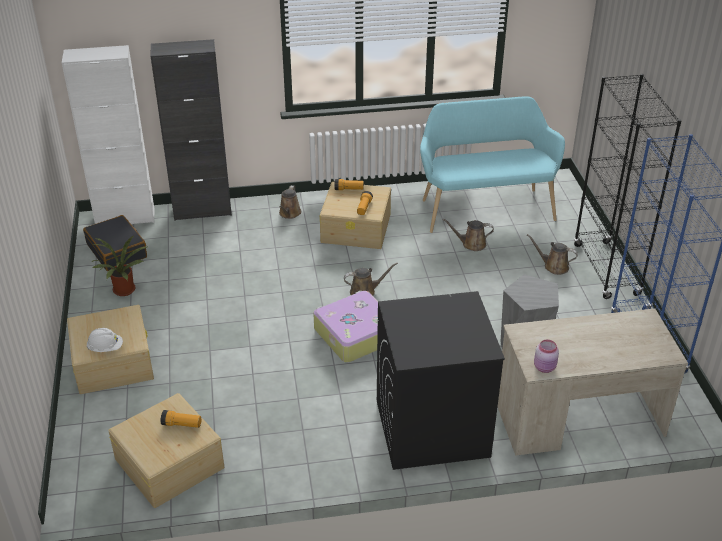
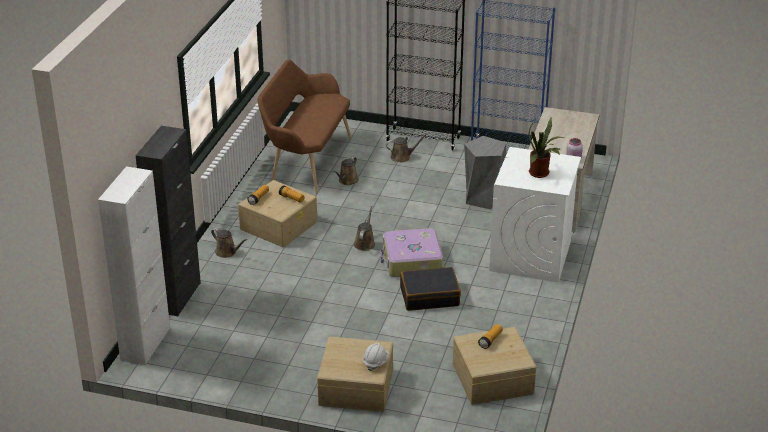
camera: 65 degrees left, 5 degrees down
(117, 250) = (196, 358): black suitcase -> black suitcase (429, 296)
(123, 291) = (263, 365): potted plant -> potted plant (541, 174)
(431, 428) = (530, 256): black washing machine -> white washing machine
(484, 207) = (306, 161): turquoise bench -> brown bench
(553, 266) = (402, 157): brown watering can -> brown watering can turned 150 degrees counterclockwise

